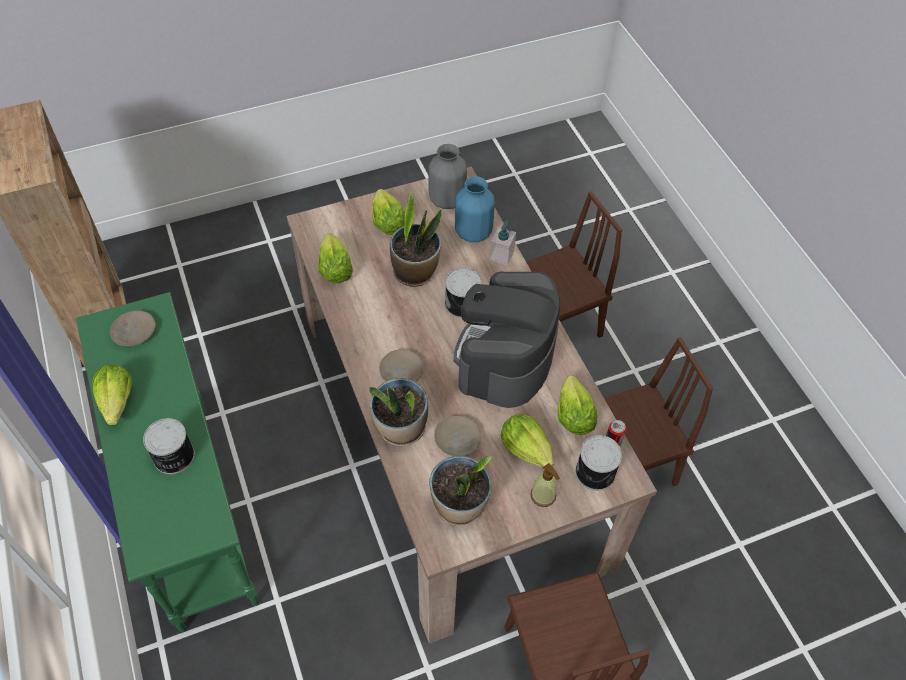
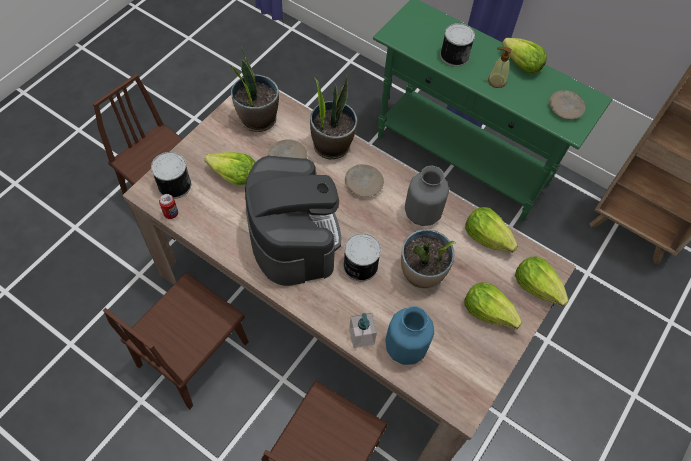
camera: 145 degrees right, 5 degrees up
(447, 200) = (458, 373): grey vase -> grey vase (421, 213)
(543, 496) = (204, 151): soap dispenser -> soap dispenser (496, 81)
(573, 415) = (212, 218): lettuce -> lettuce (537, 286)

